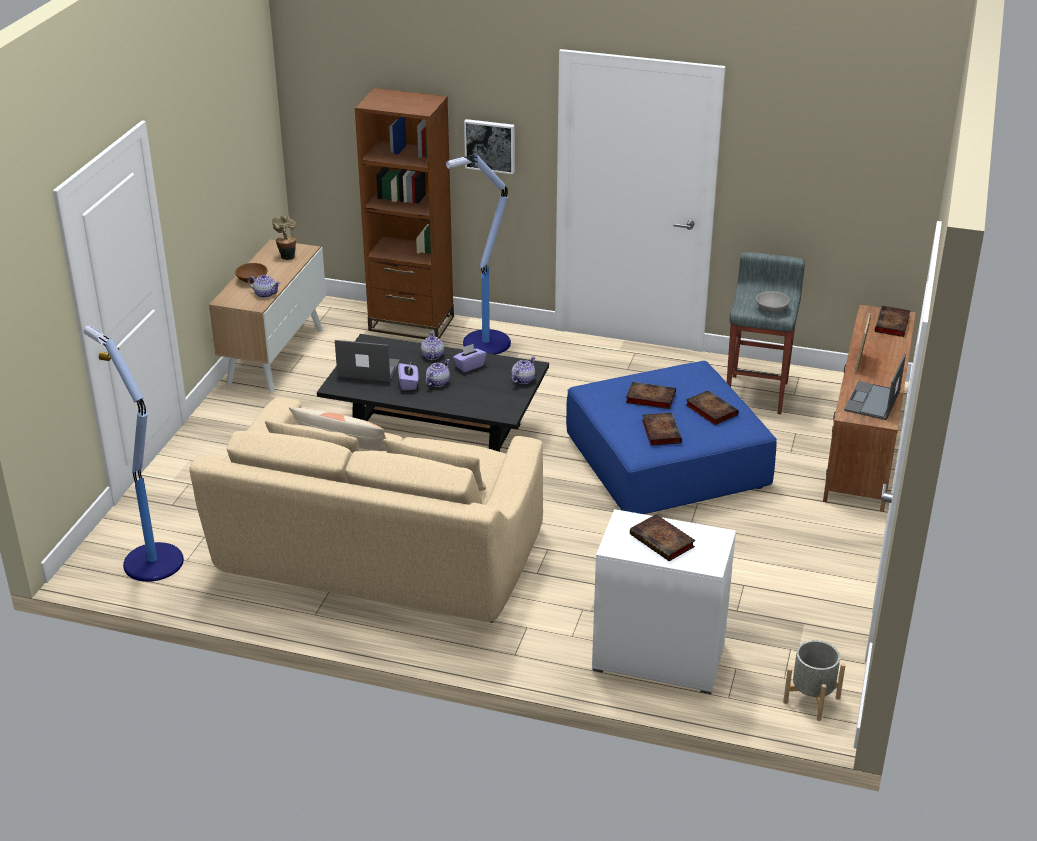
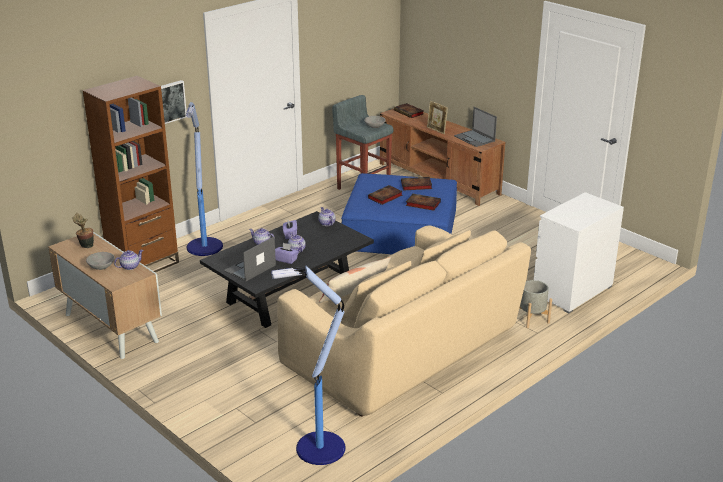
camera: 60 degrees left, 5 degrees down
(252, 280) = (101, 267): brown bowl -> grey bowl
(663, 541) = (581, 211): book -> none
(812, 700) = (634, 262): grey planter -> grey planter (532, 319)

